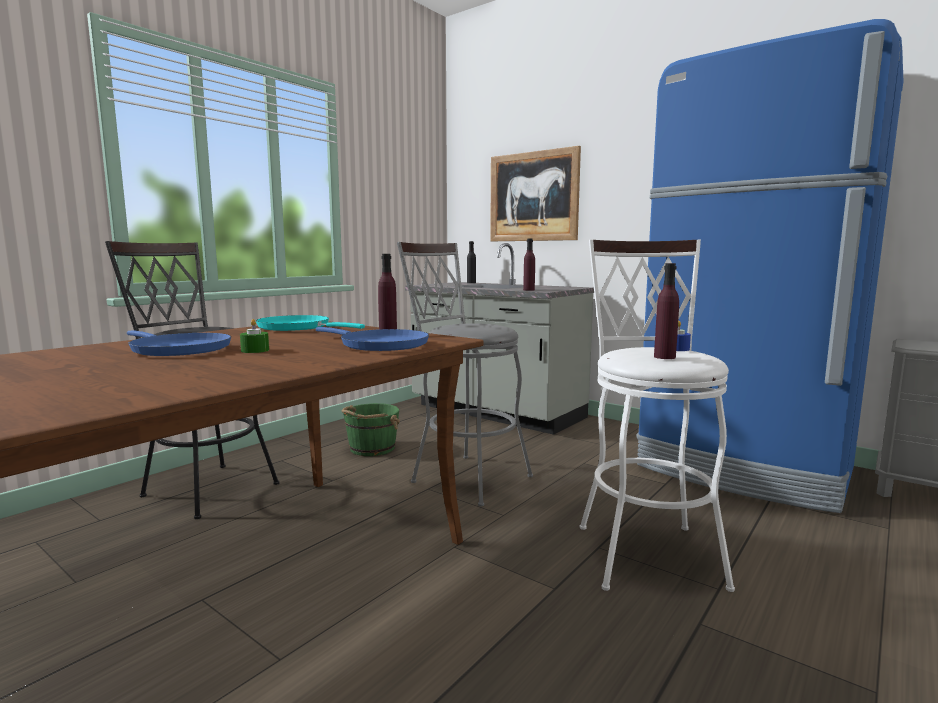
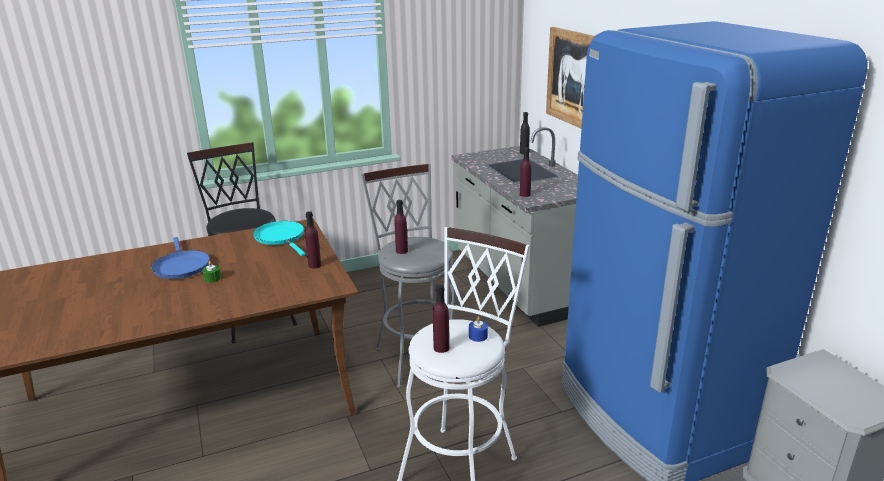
camera: 30 degrees right, 15 degrees up
(371, 448) = (382, 305): green bucket -> none
(379, 345) = (283, 286): blue frying pan -> none
(463, 327) = (401, 251): none -> purple bottle

